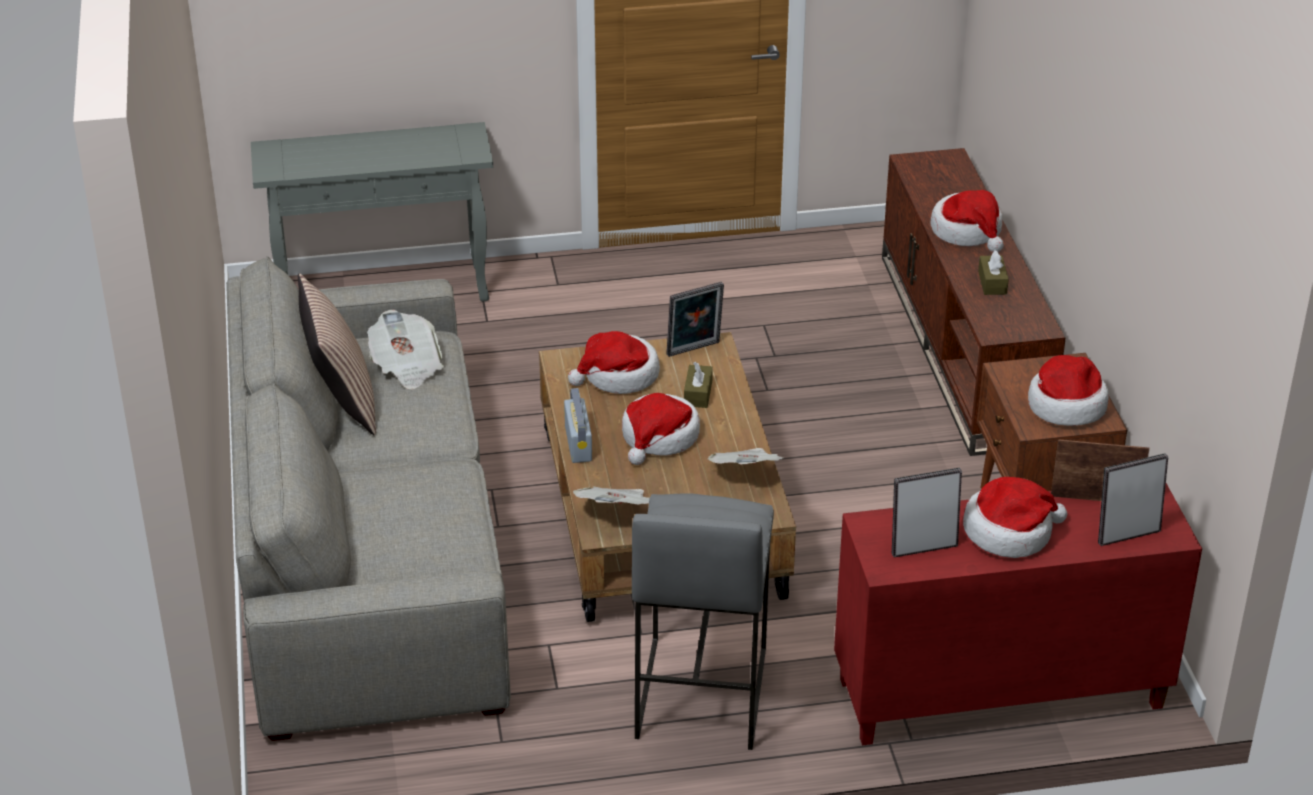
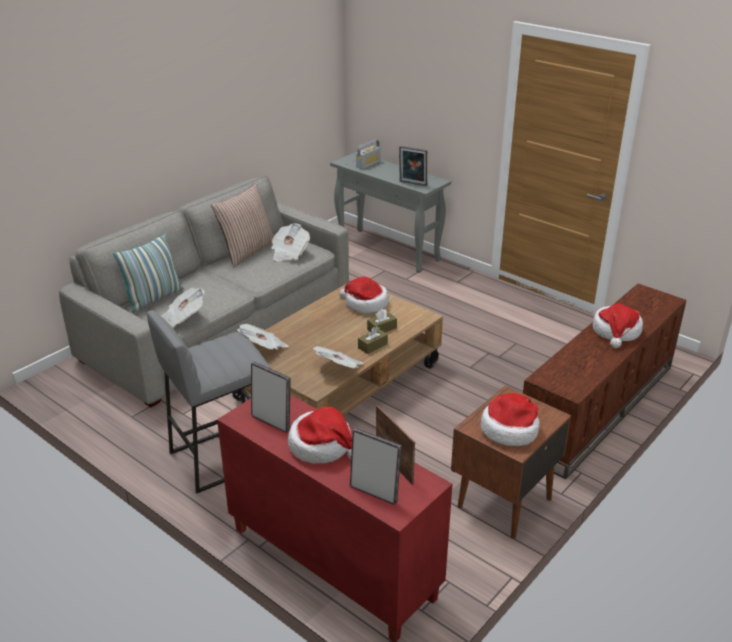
camera: 50 degrees right, 5 degrees down
(364, 549) = (154, 298): none -> pillow
(462, 545) = (183, 318): none -> newspaper
(578, 443) = (301, 316): radio -> radio (368, 164)
(659, 437) = (334, 334): hat -> none
(694, 350) = (413, 313): picture frame -> picture frame (412, 184)
(992, 282) = (585, 359): brown tissue box -> brown tissue box (372, 346)

